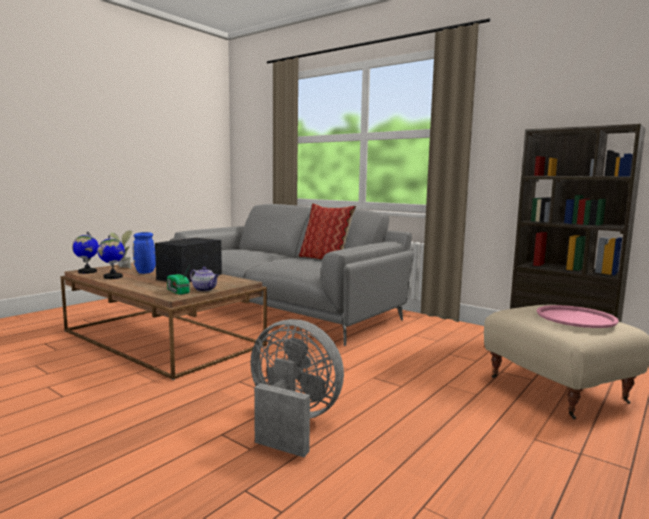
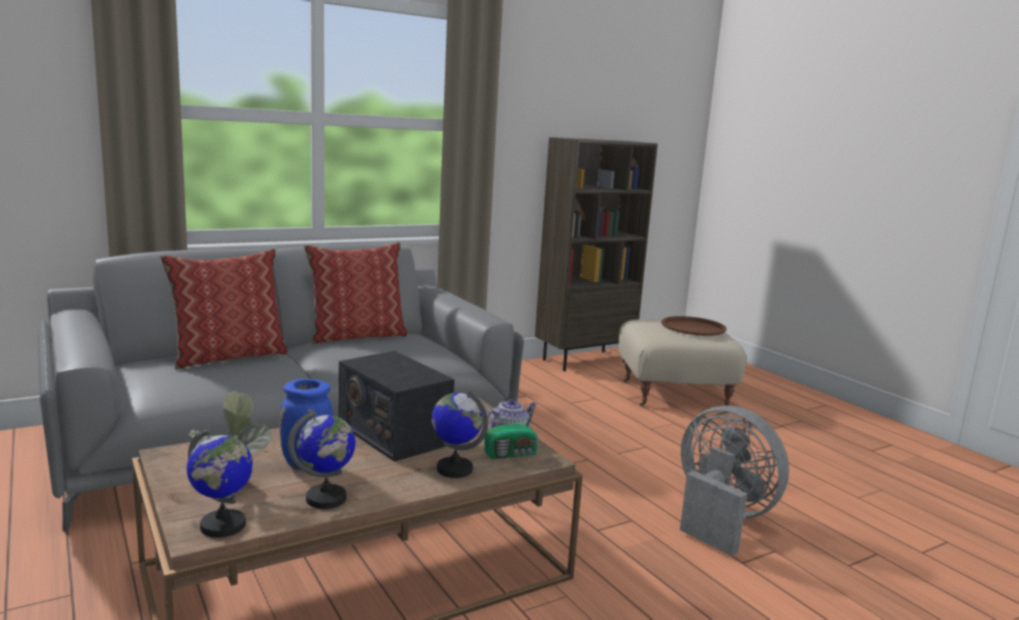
camera: 70 degrees left, 5 degrees up
(151, 286) = (454, 469): none -> globe
(258, 251) = (229, 356): none -> pillow
(292, 423) = (720, 519): grey fan -> grey fan turned 90 degrees clockwise
(575, 318) = (693, 327): pink tray -> brown tray

